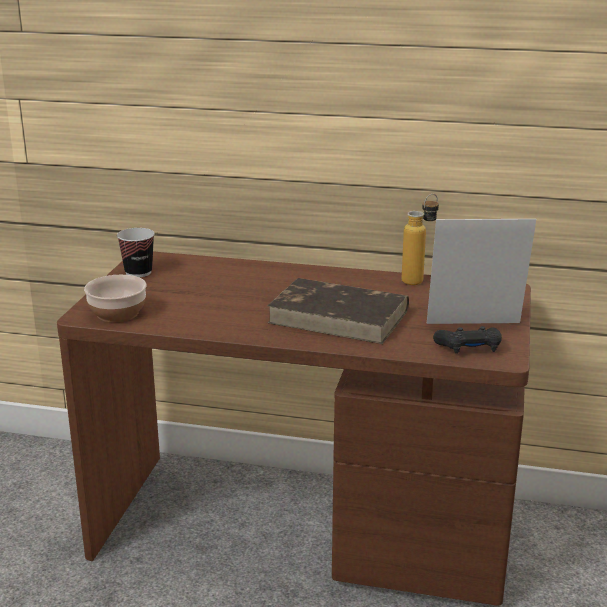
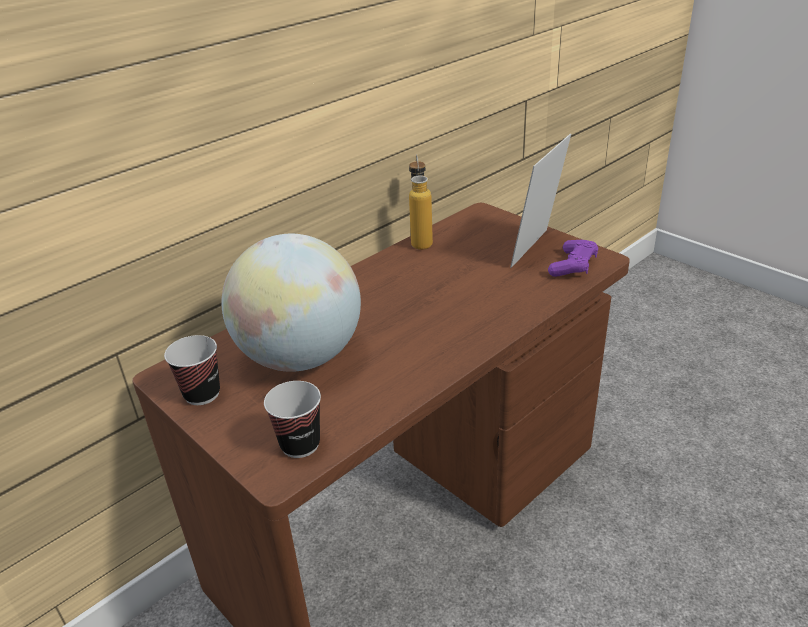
camera: 55 degrees left, 10 degrees up
(117, 313) = (300, 444): bowl -> cup
(207, 286) = (300, 357): none -> globe
(340, 316) = (456, 303): brown book -> none
(469, 348) = (573, 266): black game controller -> purple game controller

